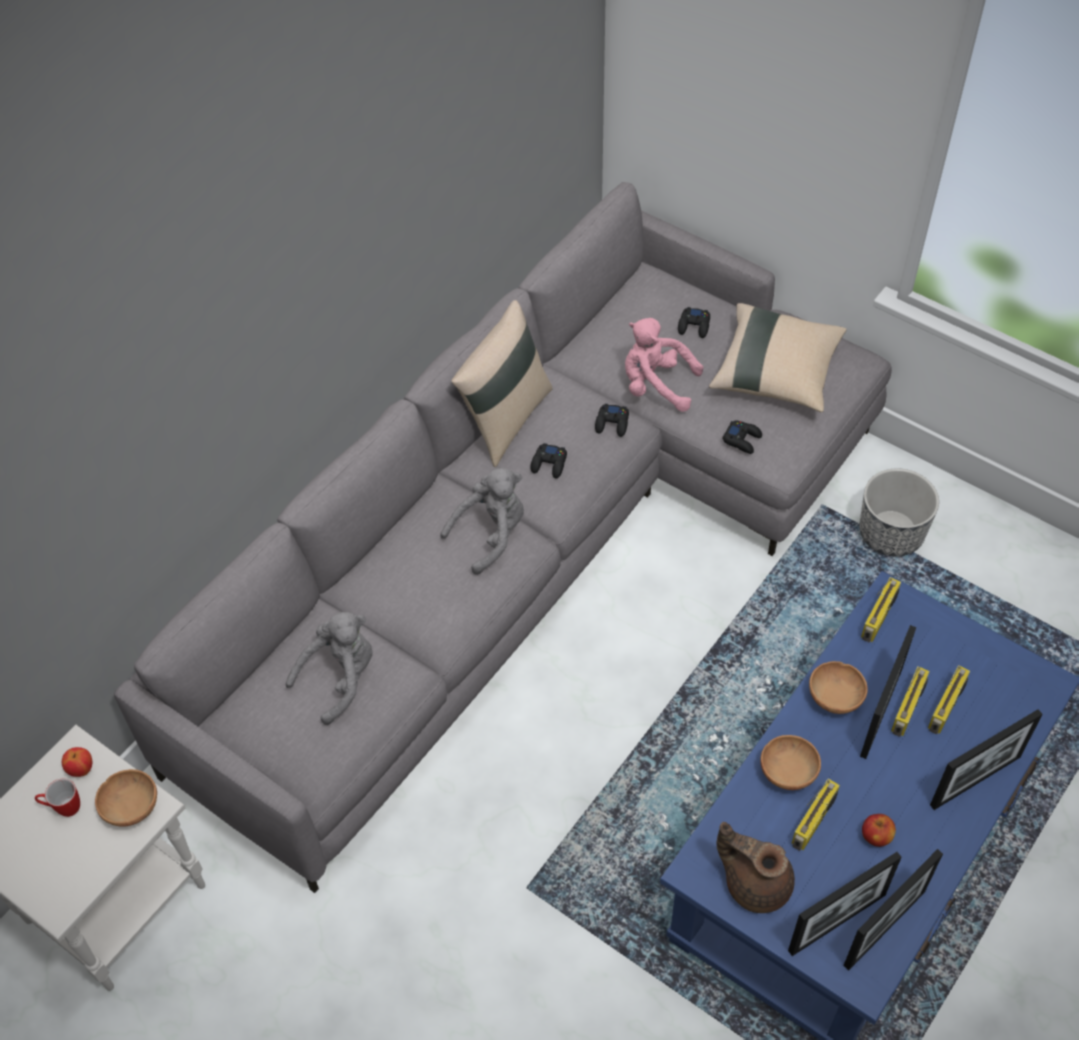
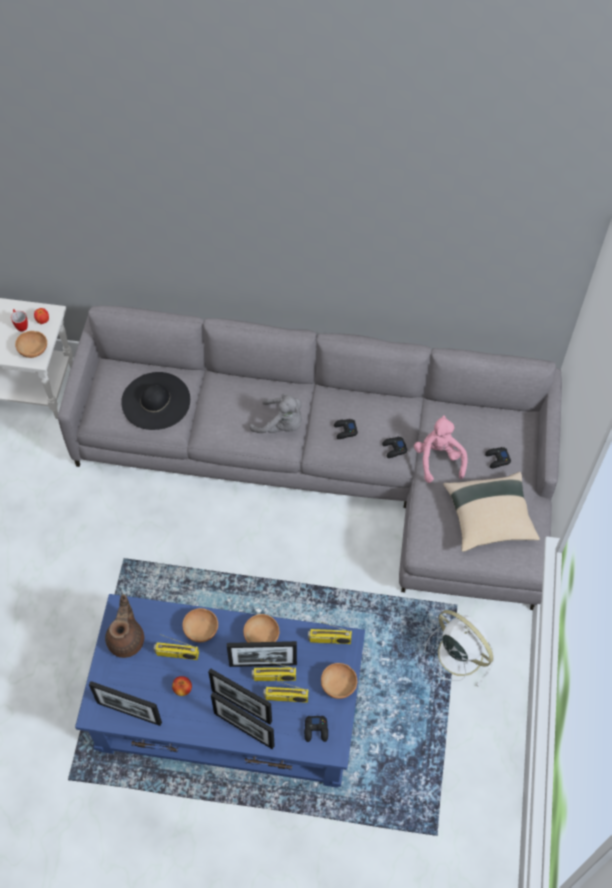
camera: 60 degrees right, 5 degrees up
(340, 678) = (156, 401): grey plush toy -> black hat
(505, 419) = (366, 396): beige pillow -> none
(742, 439) = (426, 521): black game controller -> black game controller (316, 730)
(837, 922) = (122, 688): picture frame -> picture frame (241, 706)
(890, 534) = (458, 652): planter -> white fan
(954, 635) = (339, 685): none -> brown bowl

